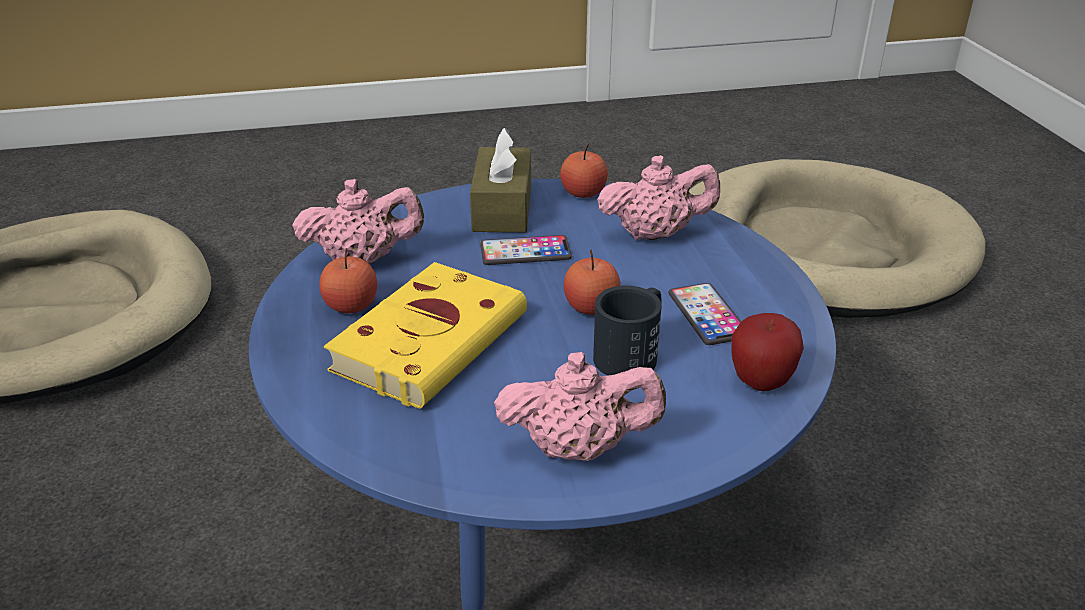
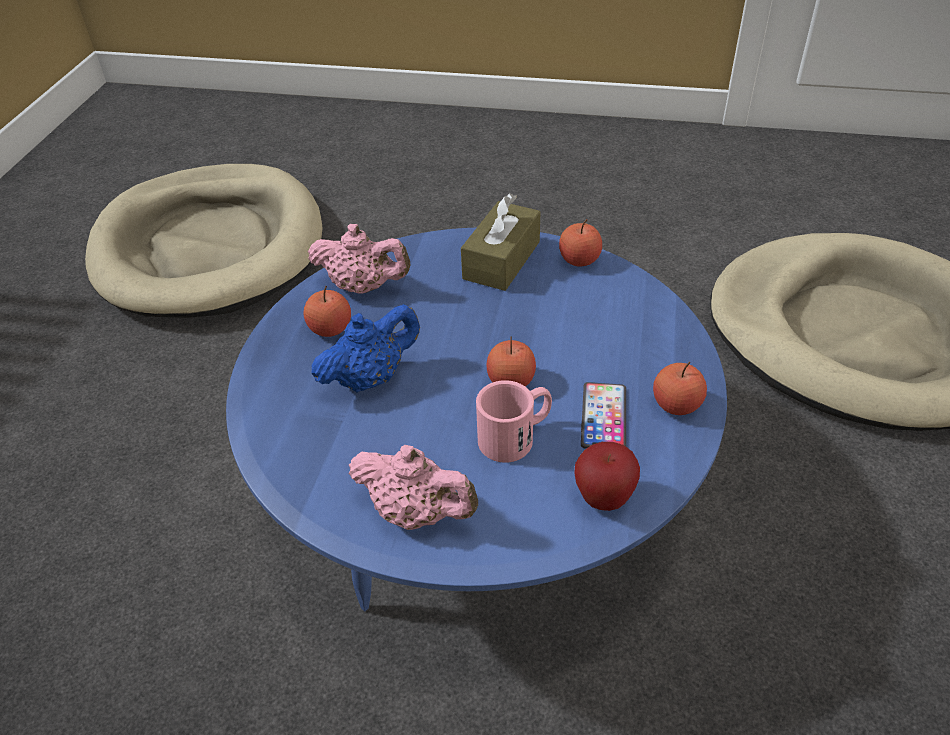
camera: 25 degrees right, 10 degrees up
(433, 340) = (370, 378): yellow book -> blue teapot
(525, 252) = (492, 311): phone -> none
(632, 352) = (516, 436): black mug -> pink mug
(655, 234) = (614, 320): pink teapot -> none
(768, 289) = (676, 405): none -> apple

